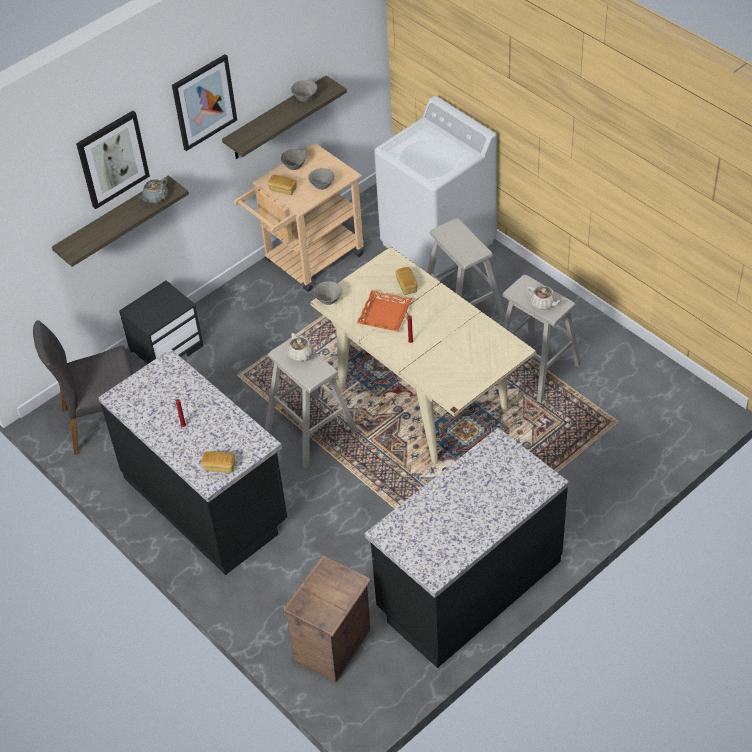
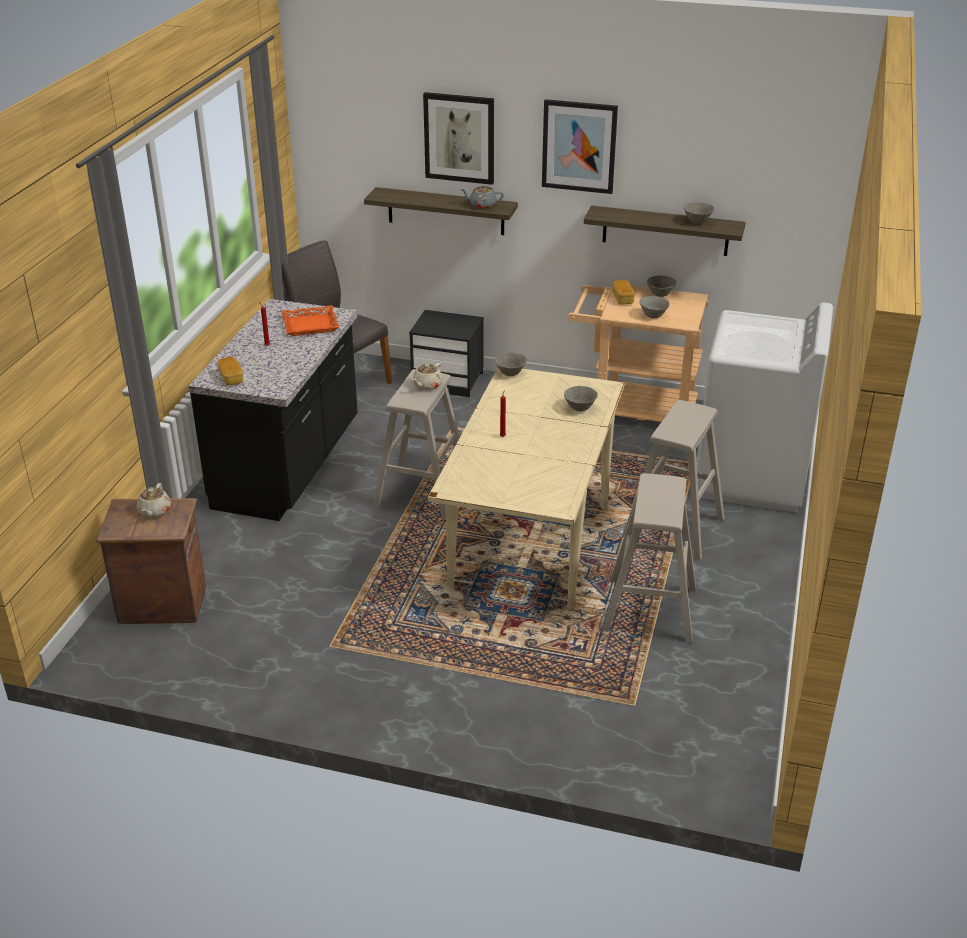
camera: 55 degrees right, 15 degrees down
(385, 315) = (525, 410): orange tray -> orange tray (310, 325)
(406, 285) = (579, 409): bread -> grey bowl
(468, 586) = (299, 671): black counter -> none
(543, 303) = (654, 505): beige teapot -> beige teapot (154, 511)

